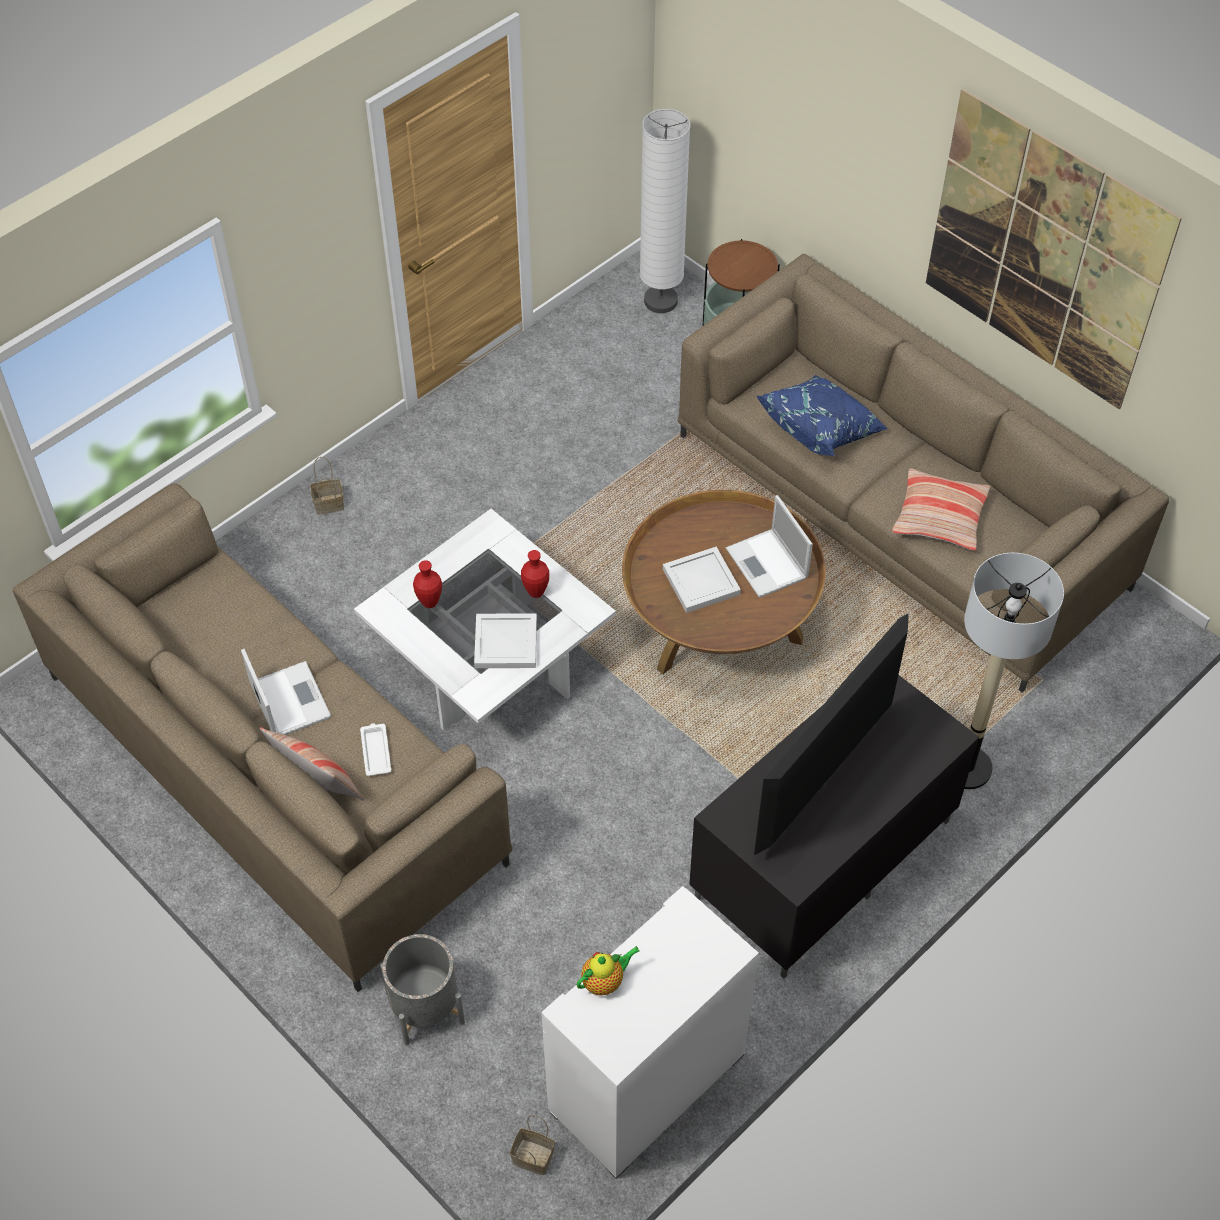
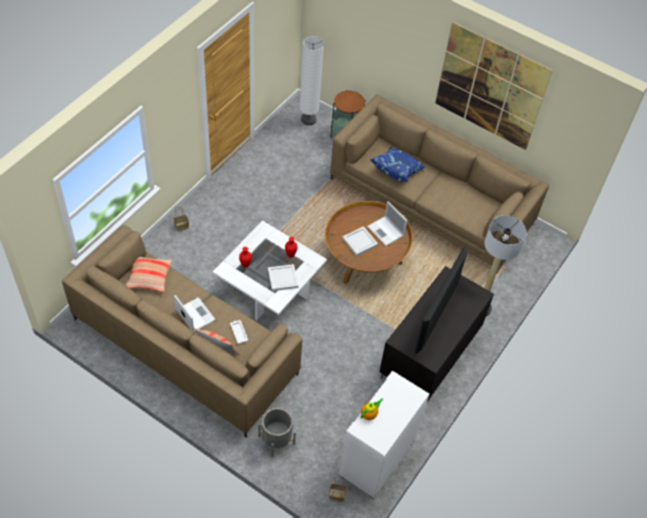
camera: 15 degrees left, 0 degrees up
(939, 517) = (454, 203): pillow -> pillow (149, 277)

